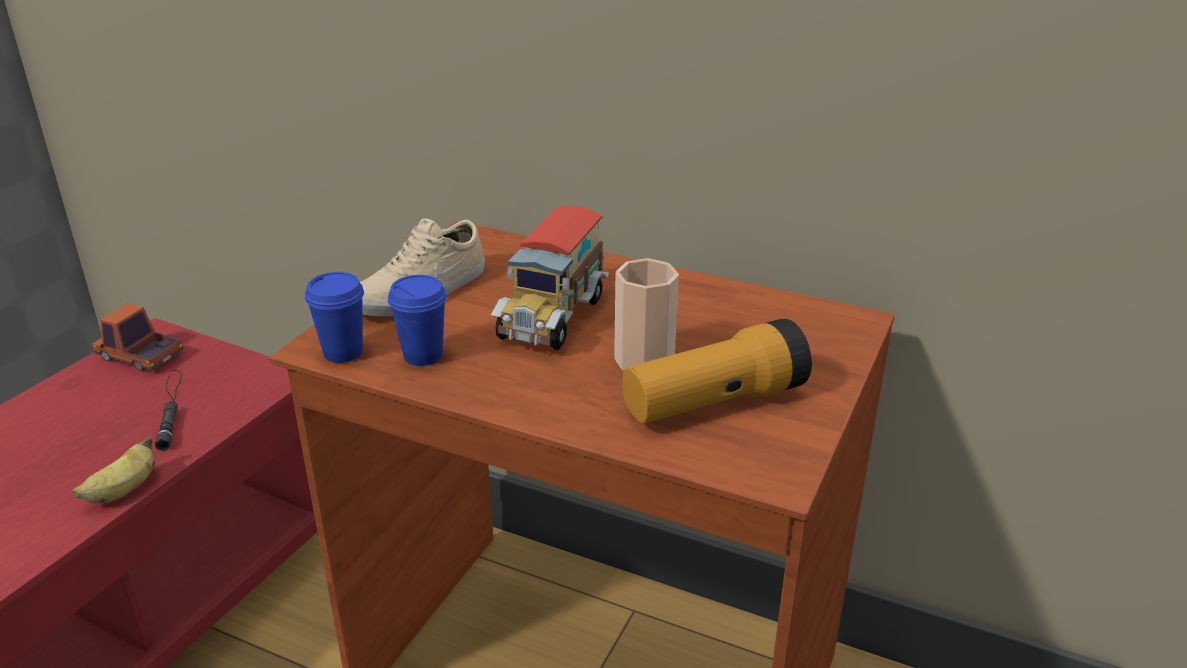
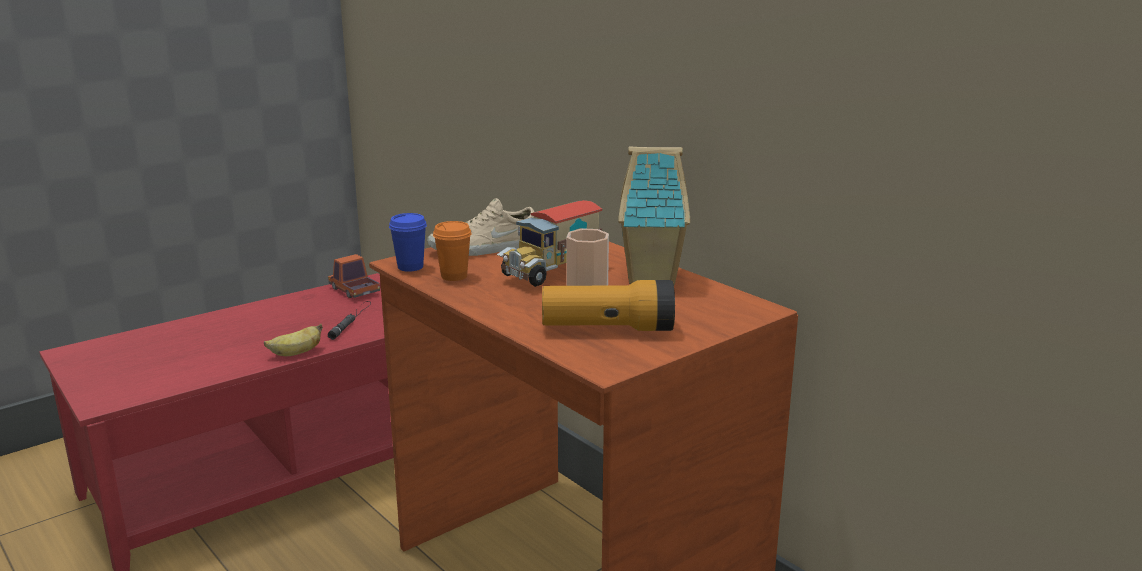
camera: 25 degrees right, 10 degrees down
(423, 356) = (454, 276): blue cup -> orange cup
(686, 297) = (653, 278): none -> toy house

